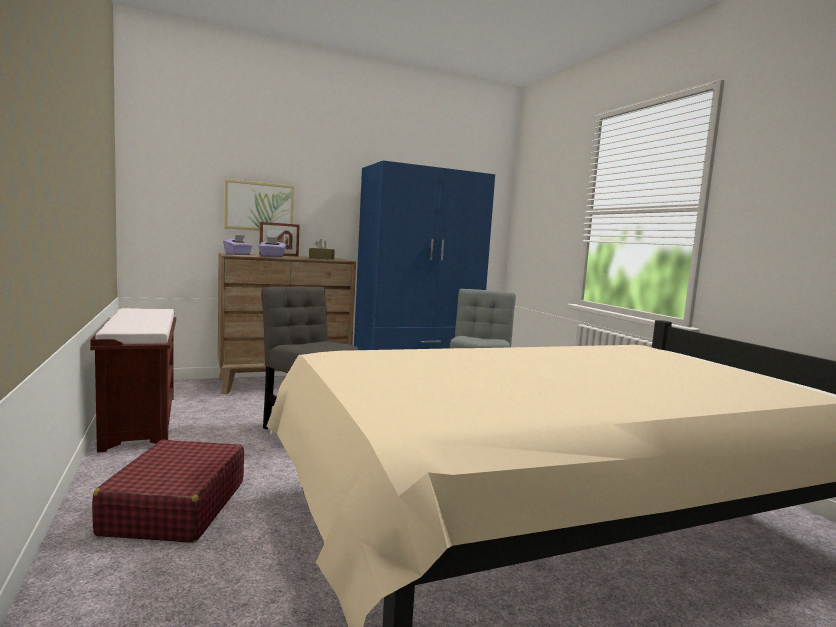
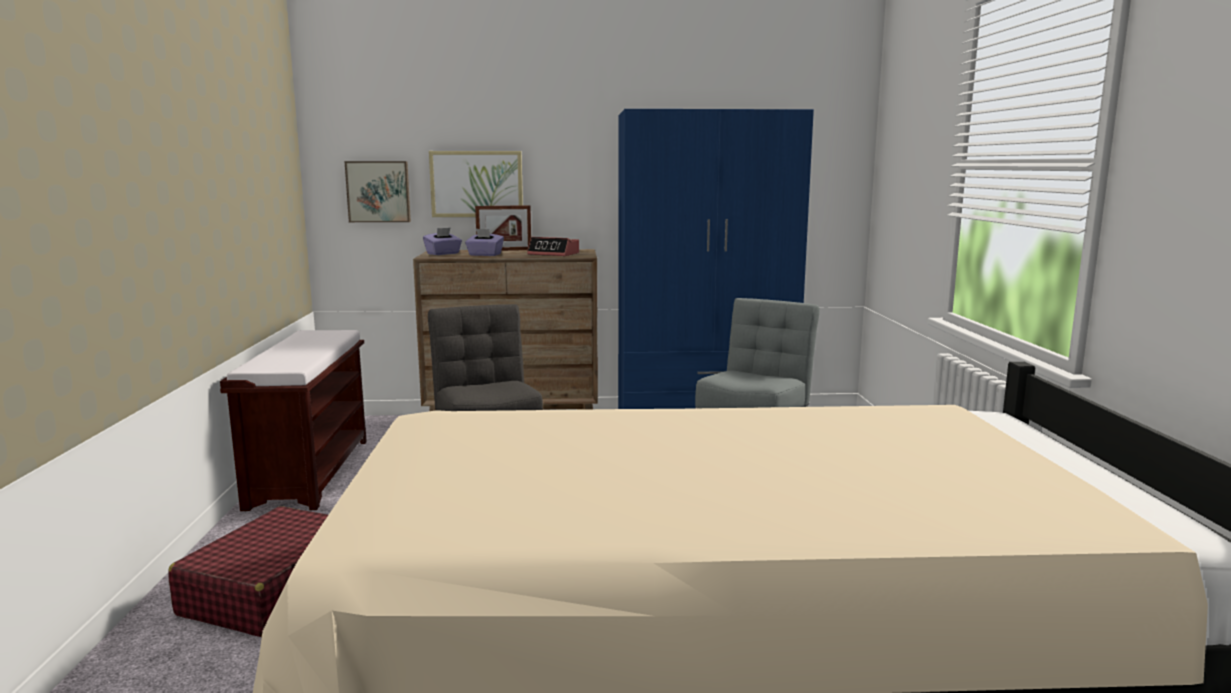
camera: 20 degrees right, 5 degrees up
(182, 206) = (378, 191): none -> picture
(321, 258) = (554, 254): brown tissue box -> alarm clock

